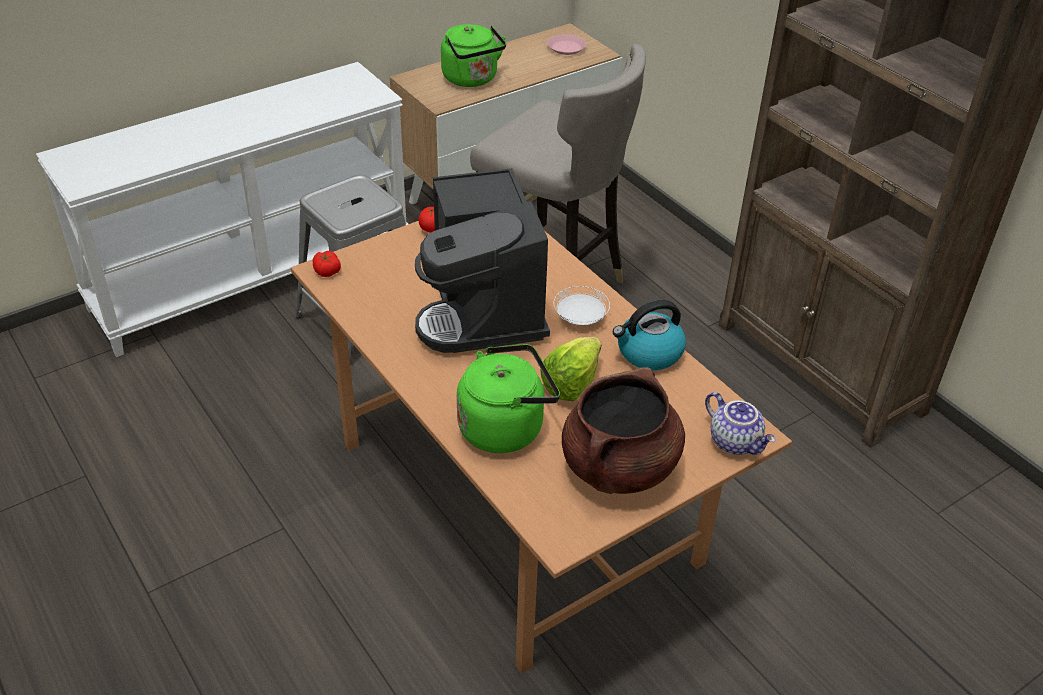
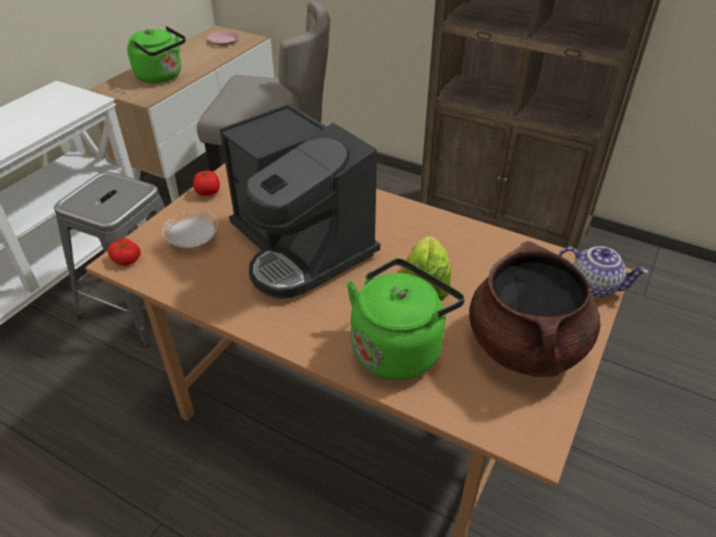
camera: 25 degrees left, 0 degrees up
(580, 318) = (389, 226): white plate -> white plate (193, 241)
(648, 353) = (466, 236): kettle -> none

